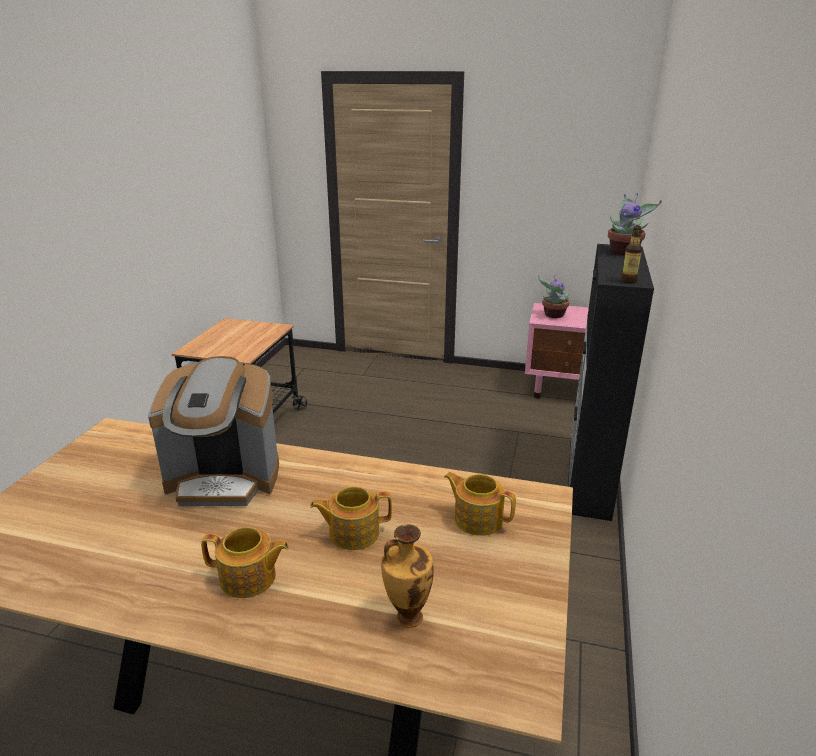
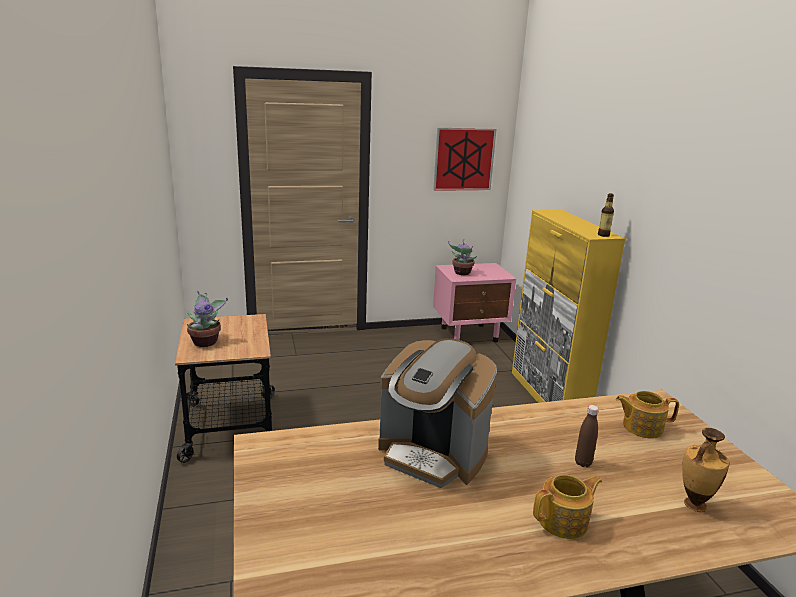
camera: 30 degrees left, 5 degrees down
(224, 479) = (432, 455): coffee machine -> coffee machine turned 60 degrees clockwise
(353, 533) = (583, 463): teapot -> brown bottle
(576, 177) = (464, 159): none -> picture
(588, 478) = (548, 396): black cabinet -> yellow cabinet
(624, 252) = (561, 214): potted plant -> potted plant (206, 342)

